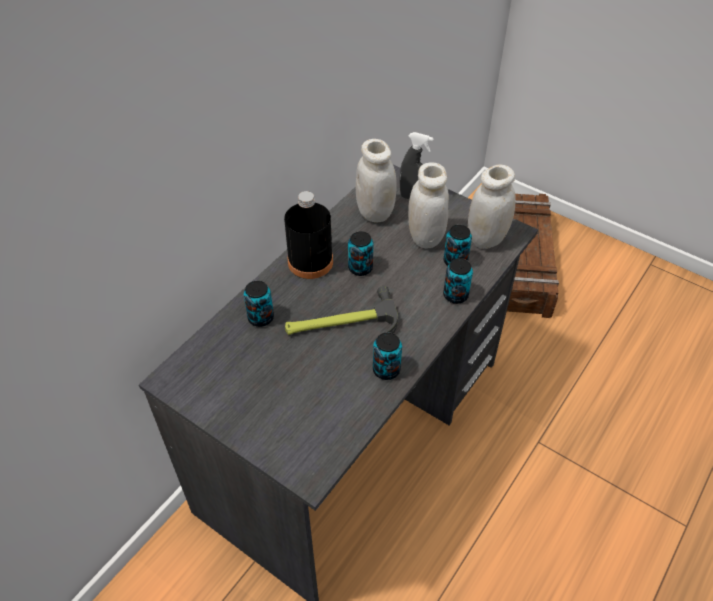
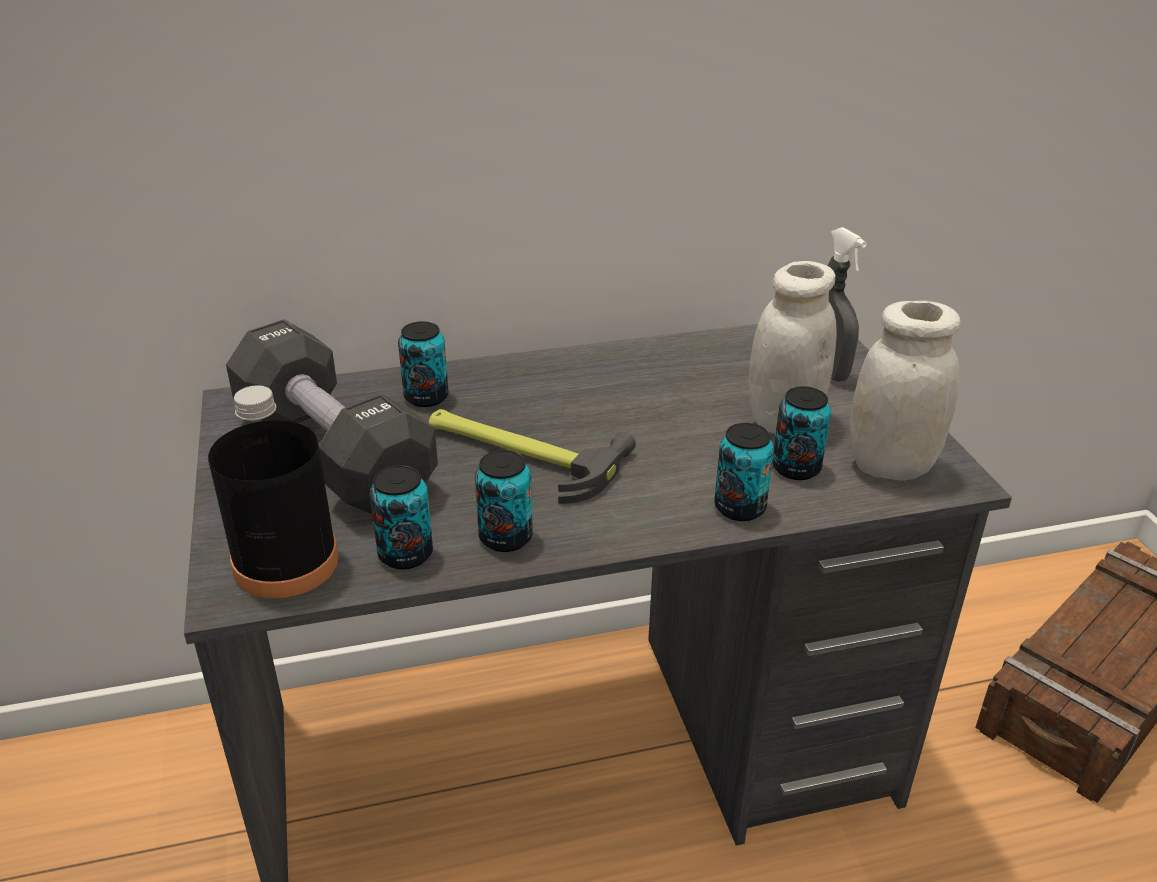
camera: 40 degrees right, 15 degrees down
(259, 377) = (334, 453): none -> black dumbbell
(310, 262) = (572, 372): black bottle -> black bottle (286, 563)
(360, 268) = (632, 409): can -> can (405, 554)
(375, 212) = (740, 361): white jar -> none

